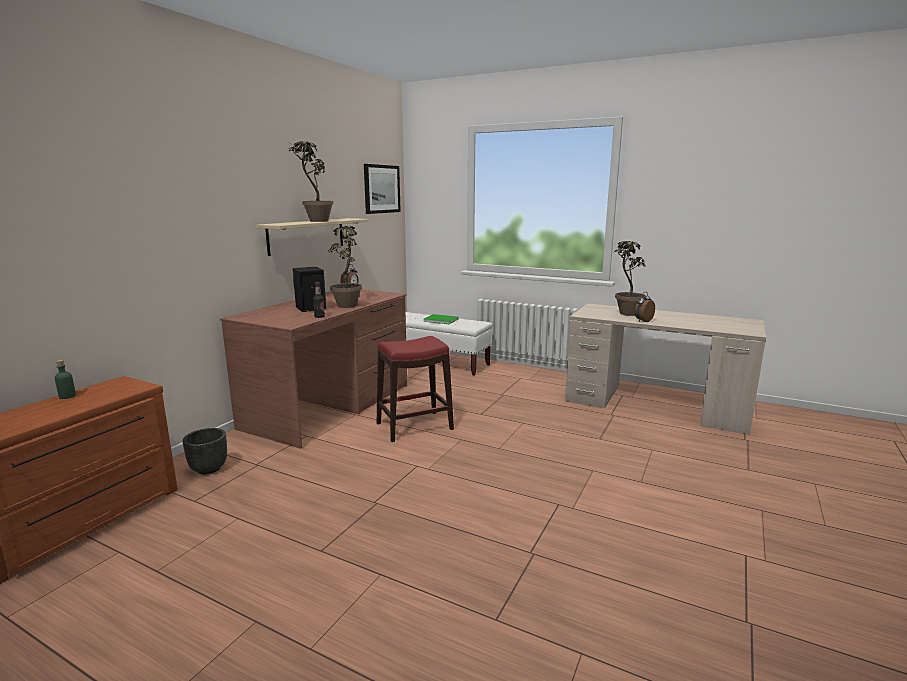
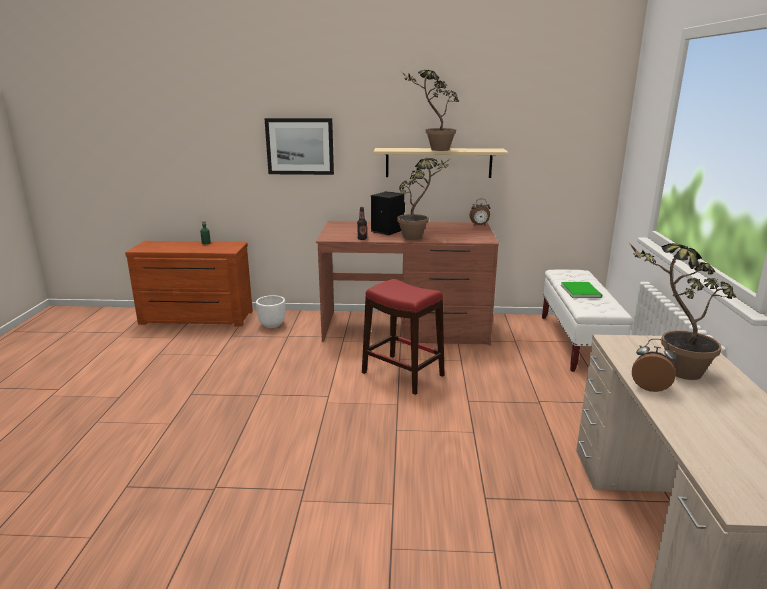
camera: 65 degrees right, 5 degrees up
(209, 468) = (272, 324): black planter -> white planter
(381, 189) = (576, 116): picture -> picture (300, 146)

